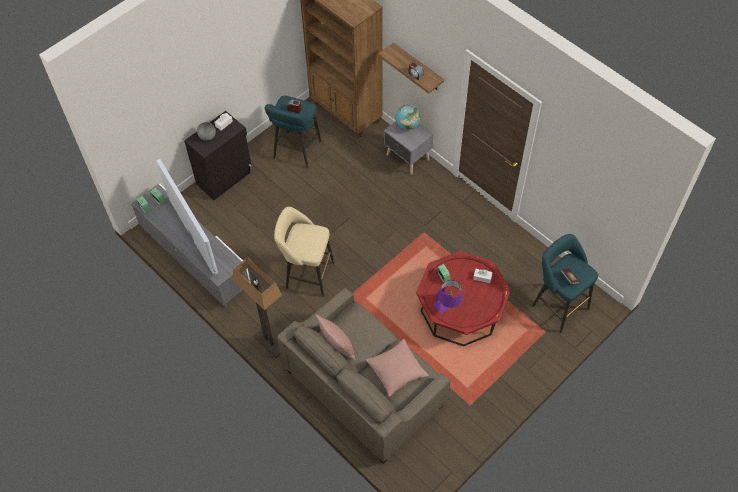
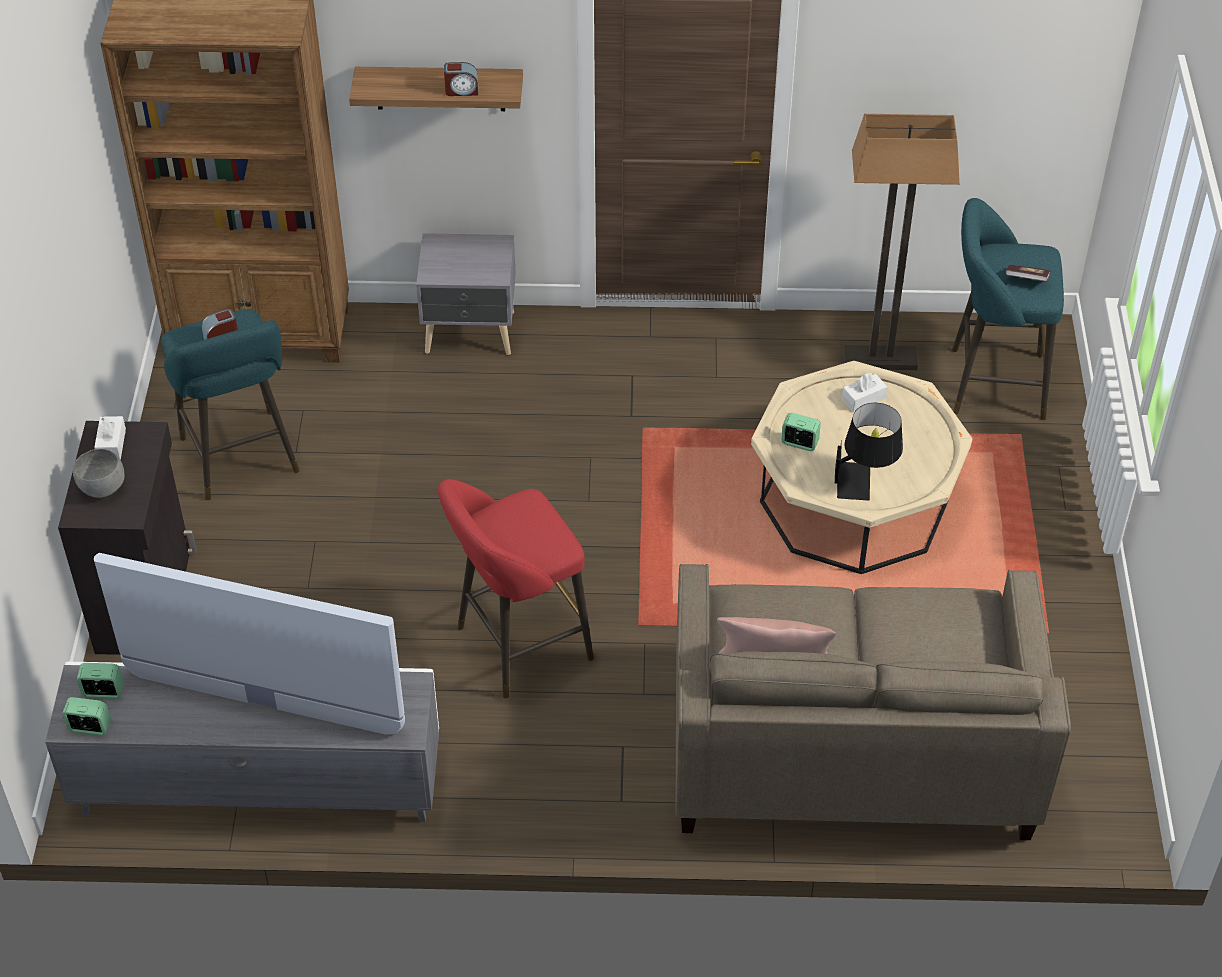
camera: 45 degrees left, 10 degrees down
(269, 343) = (588, 815): floor lamp -> floor lamp (879, 360)
(307, 274) = (517, 646): beige stool -> red stool
(396, 371) = (922, 634): pink pillow -> none
(407, 125) = (450, 249): globe -> none
(448, 306) = (865, 481): purple table lamp -> black table lamp
(460, 310) = (853, 502): red coffee table -> beige coffee table

